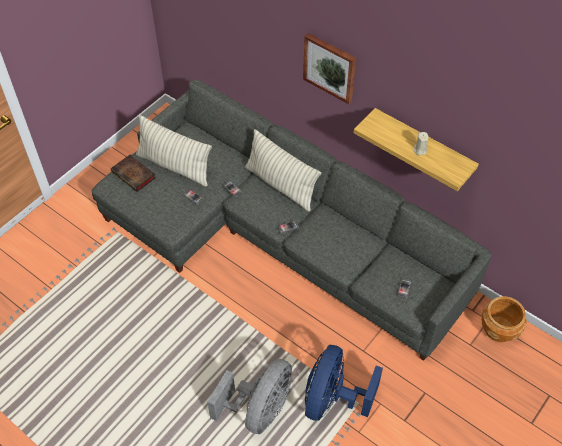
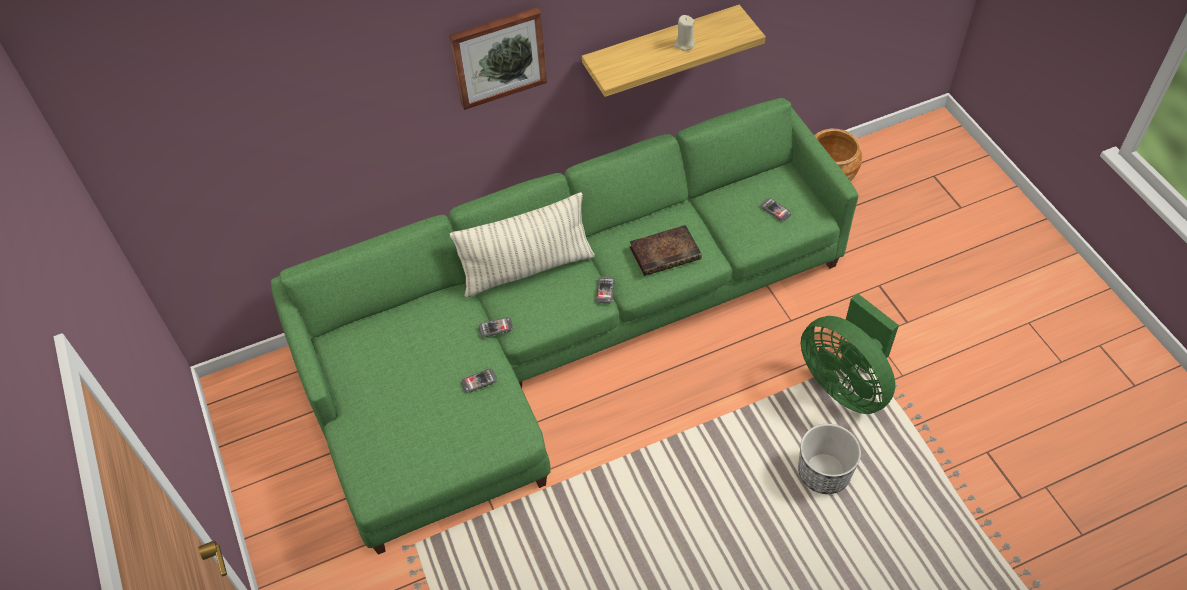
camera: 60 degrees left, 0 degrees up
(134, 175) = (381, 444): book -> book (666, 252)
(174, 166) = (401, 383): pillow -> none
(259, 410) = (823, 473): grey fan -> planter
(276, 234) = (554, 338): grey sofa -> green sofa
(332, 399) = (845, 383): blue fan -> green fan

